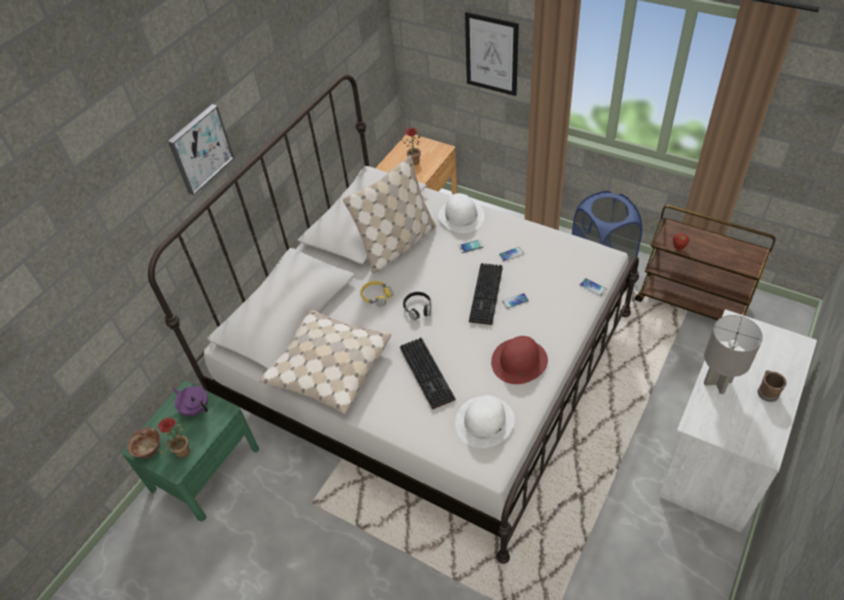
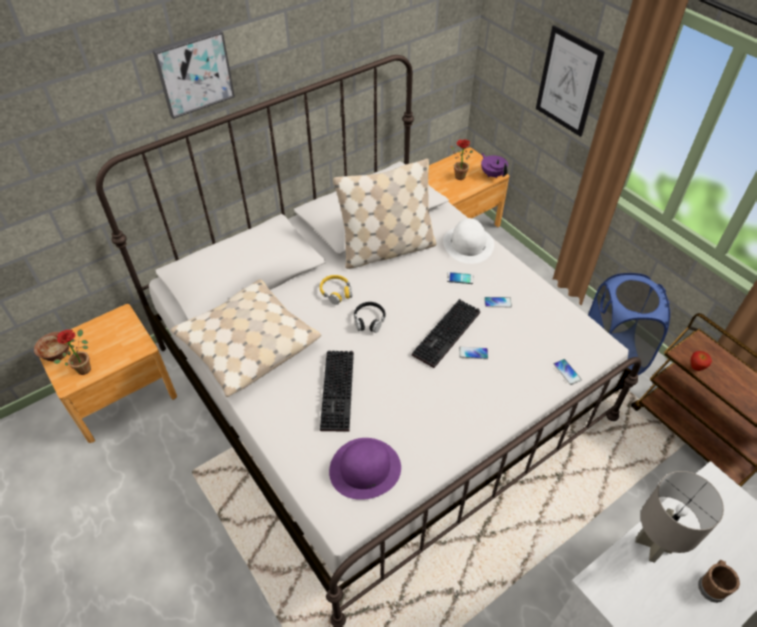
camera: 20 degrees right, 0 degrees up
(195, 408) = (120, 333): purple teapot -> purple teapot (492, 174)
(205, 469) = (120, 395): green nightstand -> brown nightstand
(484, 421) = (365, 468): white hat -> purple hat
(519, 361) = (440, 419): red hat -> none

